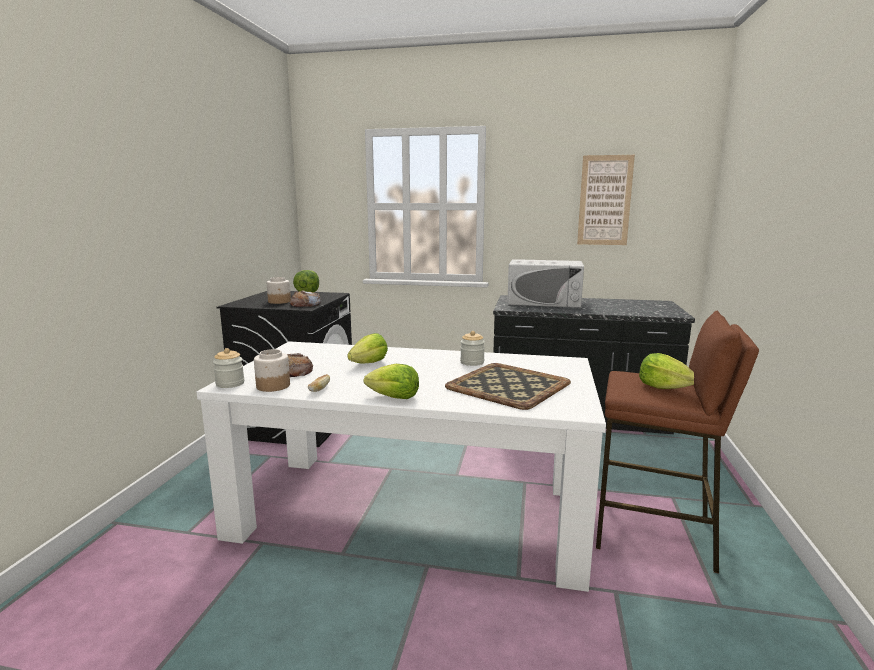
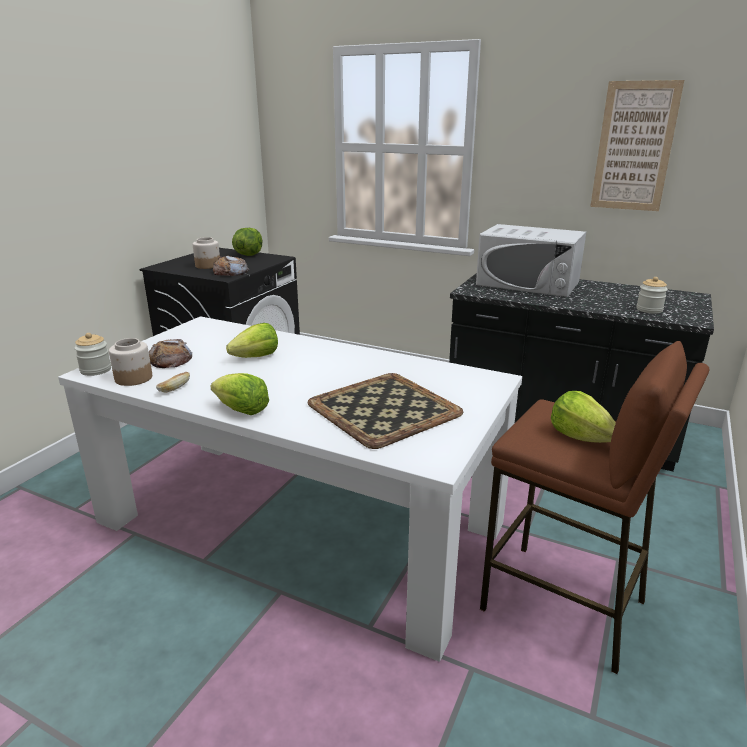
camera: 15 degrees right, 10 degrees up
(472, 362) = (372, 368): jar -> jar (649, 310)

